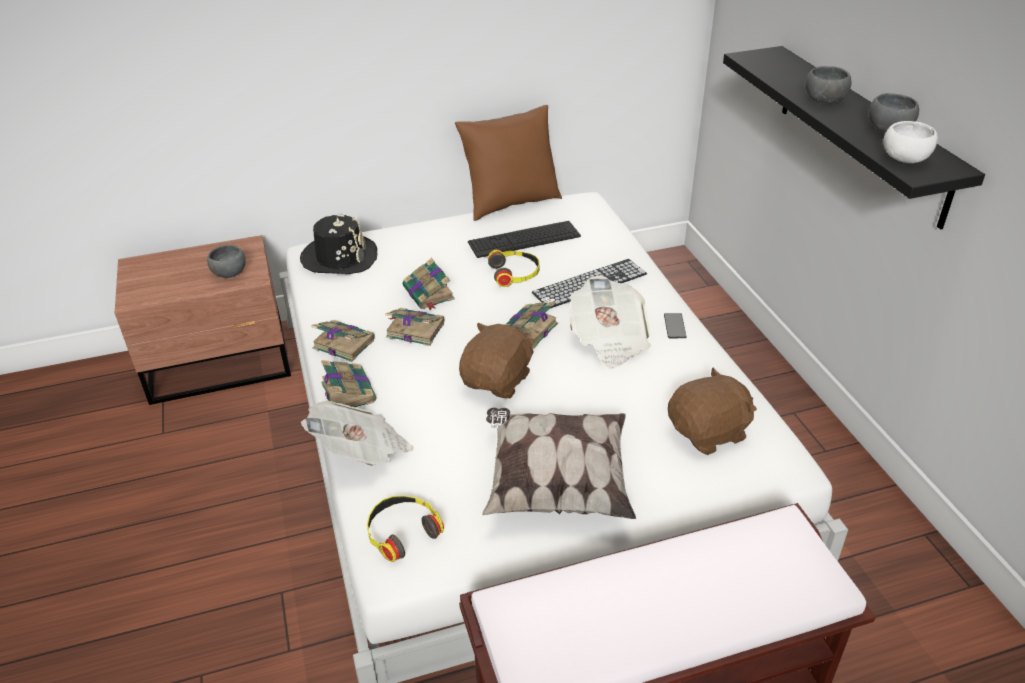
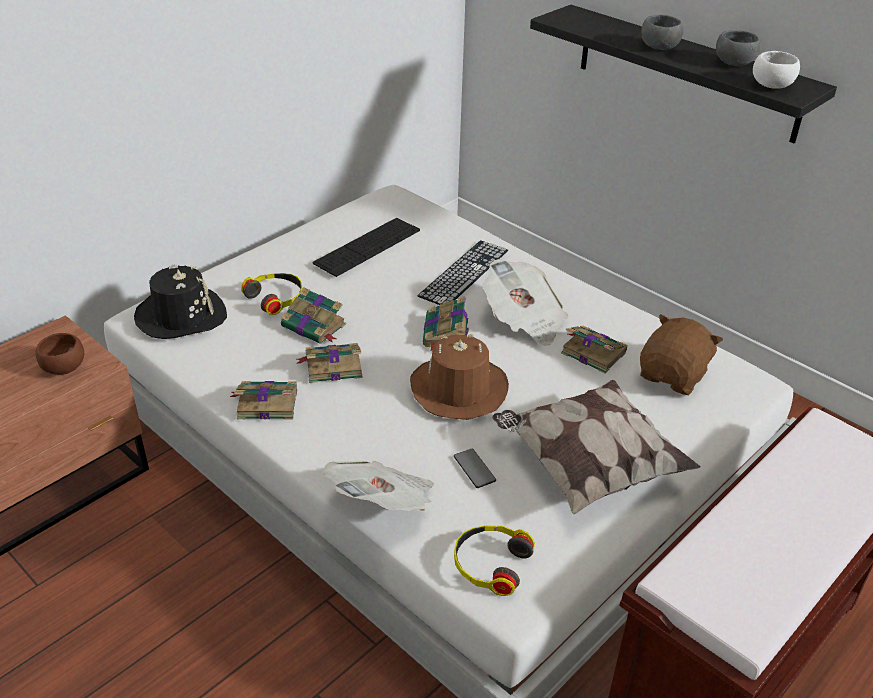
camera: 30 degrees left, 0 degrees up
(229, 272) = (63, 367): grey bowl -> brown bowl
(348, 391) = (315, 450): book -> book (592, 352)
(498, 381) = (458, 390): brown plush toy -> brown hat
(511, 203) = (321, 214): brown pillow -> none
(515, 273) = (386, 282): headphones -> headphones (276, 298)
(674, 326) = (569, 292): phone -> phone (474, 469)

